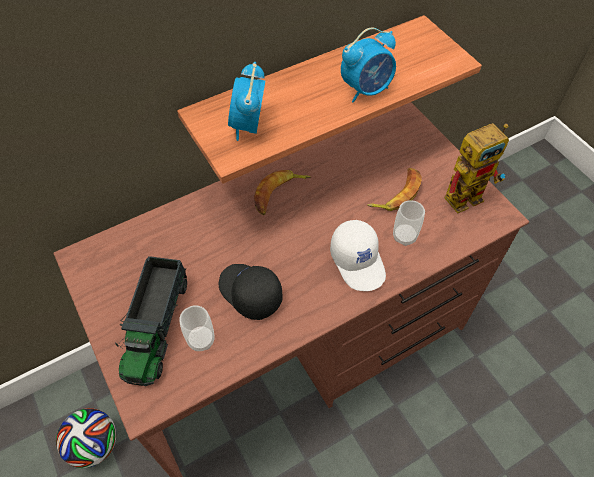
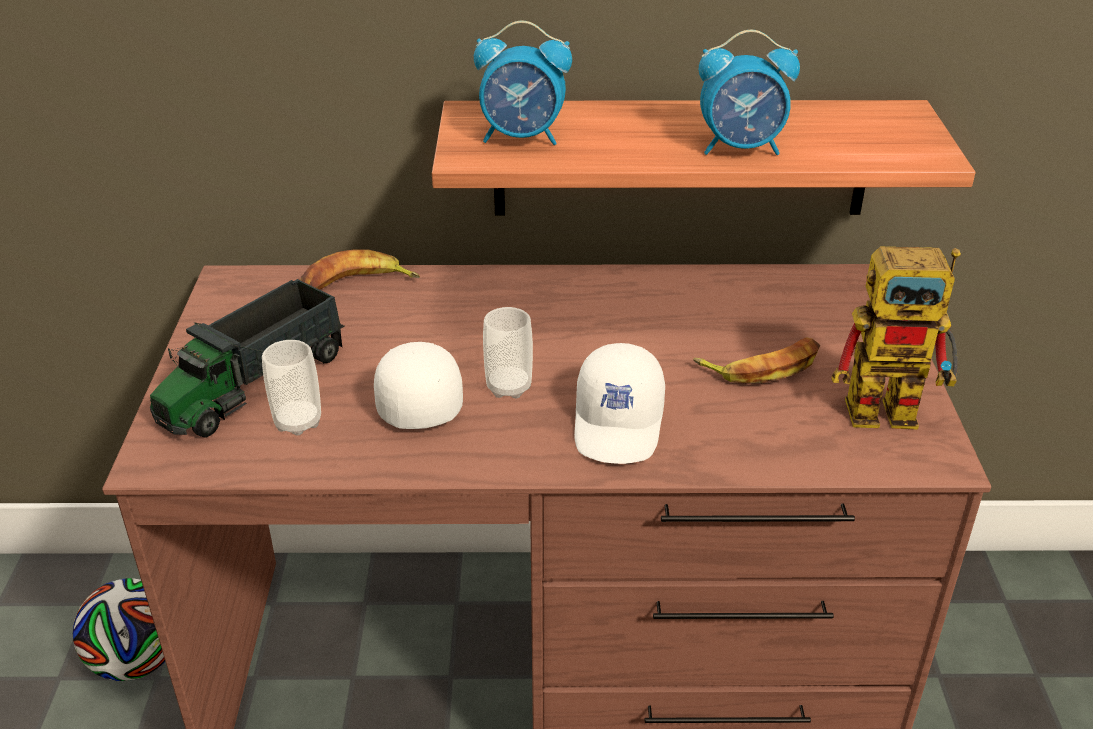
camera: 30 degrees right, 20 degrees down
(248, 126) = (523, 138): alarm clock -> alarm clock turned 120 degrees counterclockwise
(249, 293) = (415, 398): black cap -> white cap
(279, 194) = (565, 306): banana -> banana (357, 284)
(404, 236) = (727, 422): cup -> cup (508, 387)

